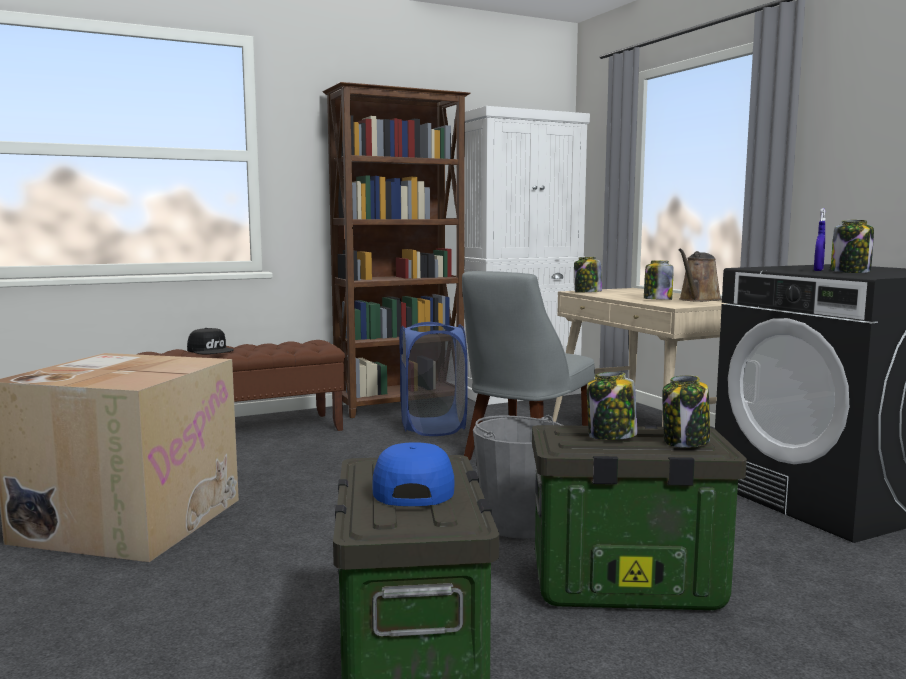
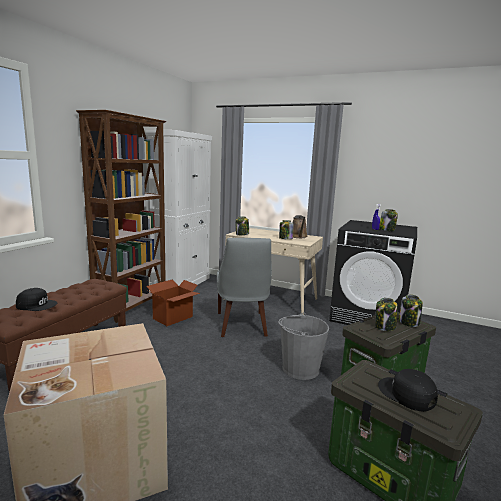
camera: 40 degrees left, 5 degrees up
(412, 488) = (406, 394): blue cap -> black cap
(433, 427) = (173, 318): blue laundry basket -> cardboard box

